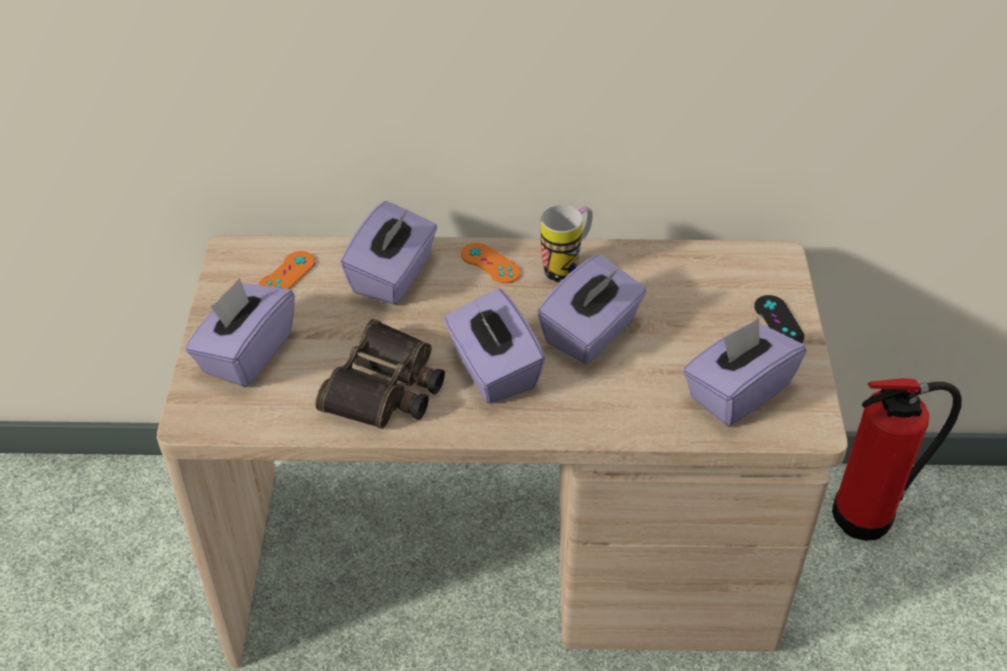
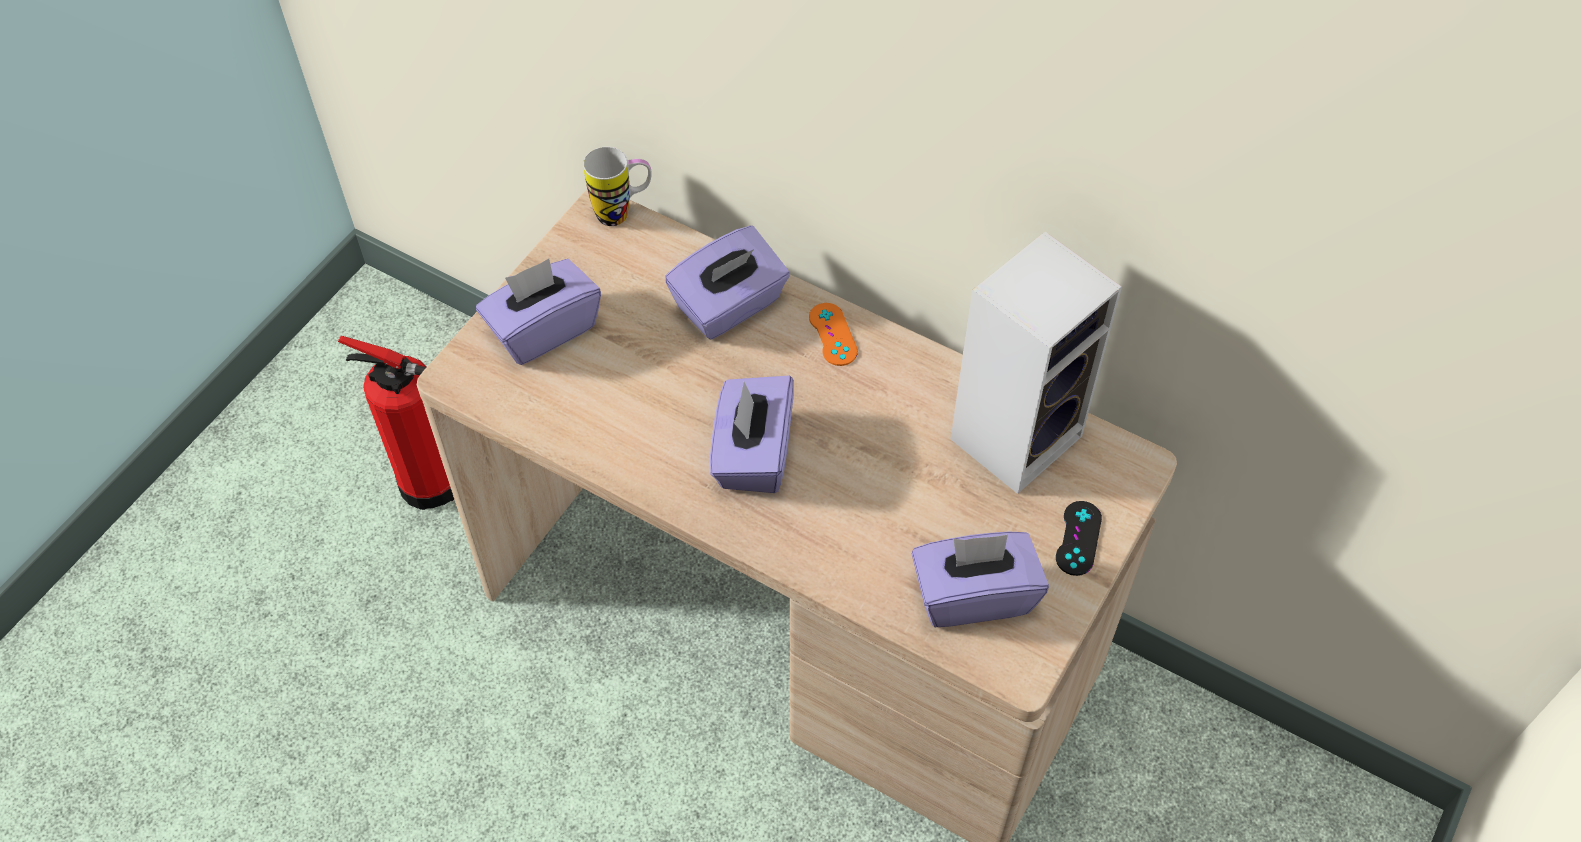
camera: 30 degrees right, 10 degrees up
(287, 274) = (633, 259): orange game controller -> none
(386, 388) = (642, 426): binoculars -> none
(567, 267) = (905, 374): mug -> mug (623, 213)
(591, 333) = (876, 459): purple tissue box -> none
(679, 273) = (1017, 433): none -> speaker
(868, 515) = (1207, 767): fire extinguisher -> fire extinguisher (438, 485)

